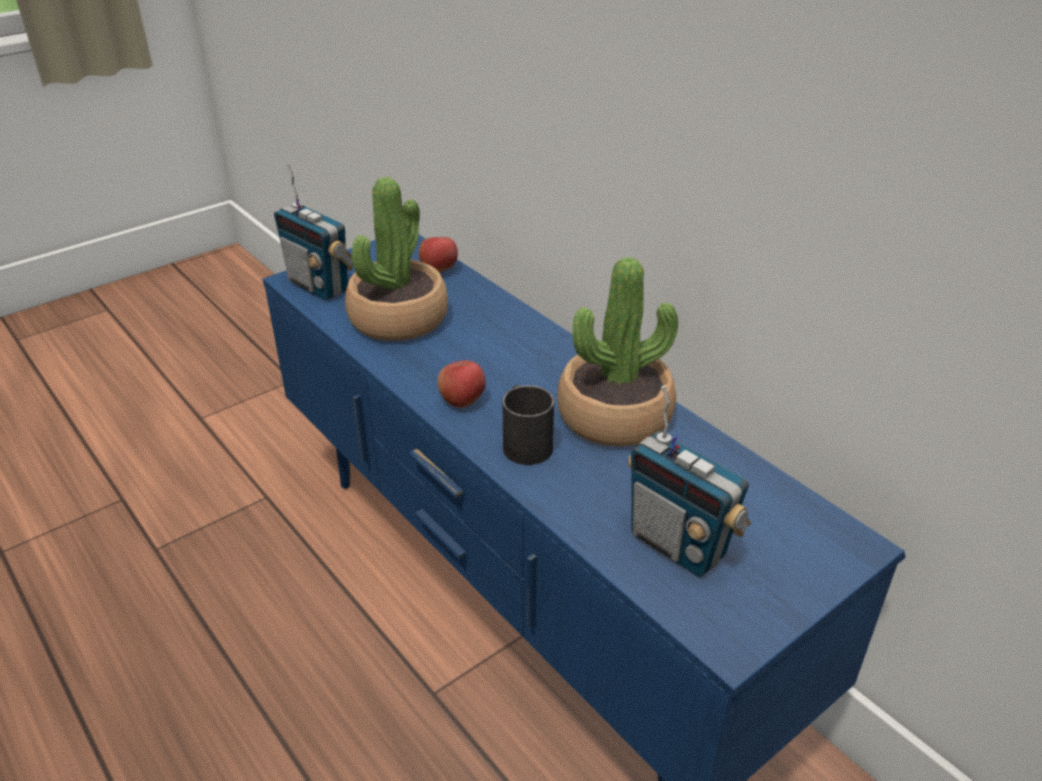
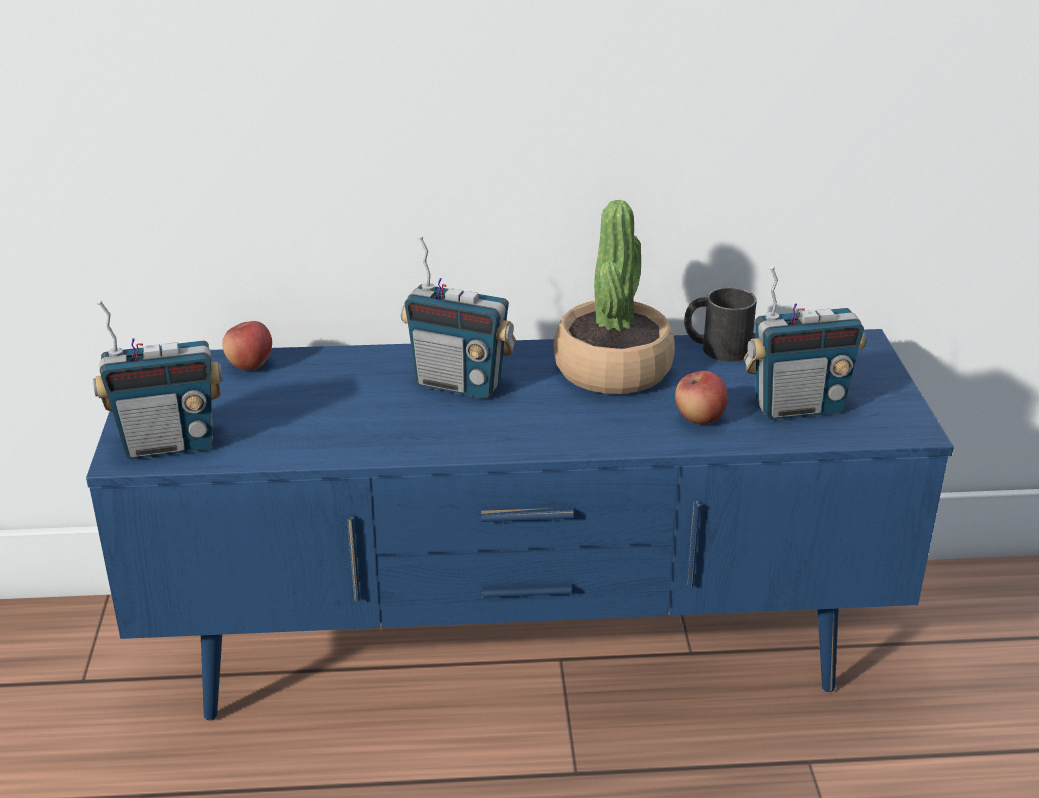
camera: 55 degrees left, 5 degrees down
(398, 318) = (309, 418): potted plant -> none
(462, 401) = (500, 432): apple -> apple (699, 418)
(507, 355) = (459, 384): none -> radio
(524, 441) = (598, 423): black mug -> black mug (716, 348)

